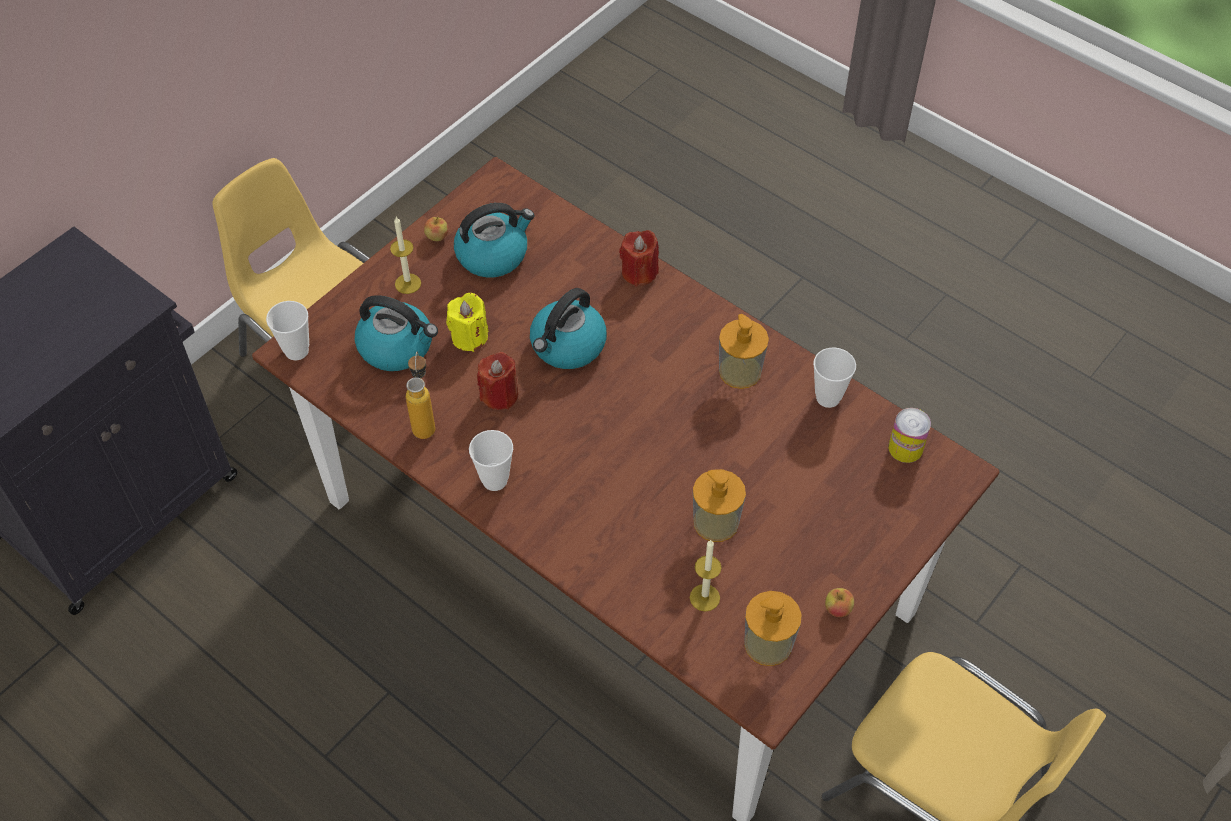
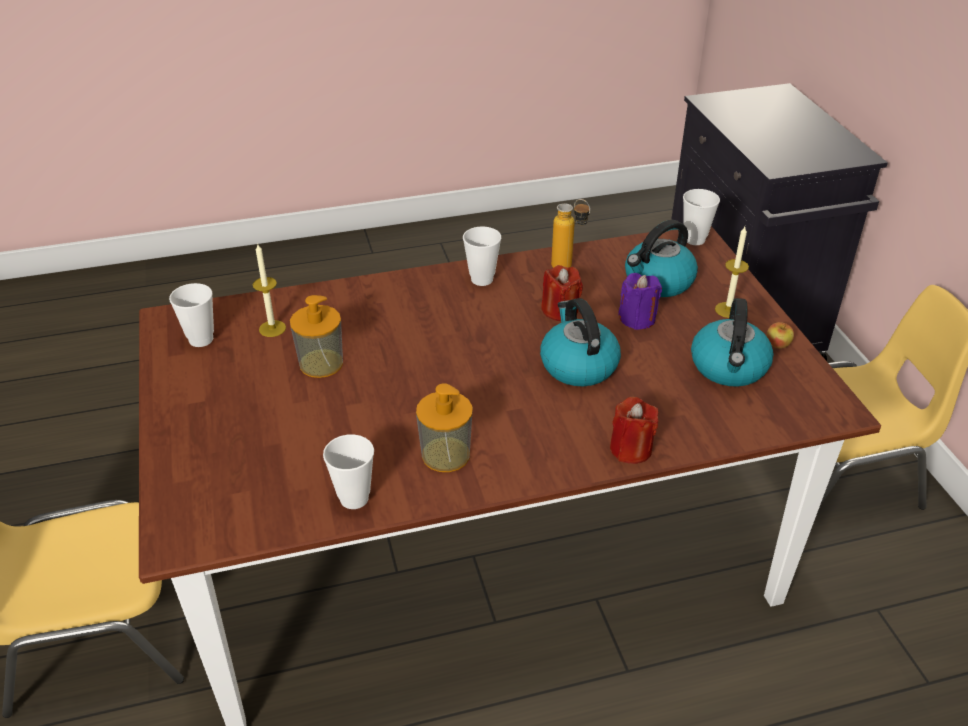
camera: 125 degrees right, 15 degrees down
(469, 337) = (637, 319): yellow candle -> purple candle
(768, 644) = (201, 339): soap dispenser -> cup
(837, 609) = (175, 386): apple -> none
(905, 448) = (243, 519): can -> none

